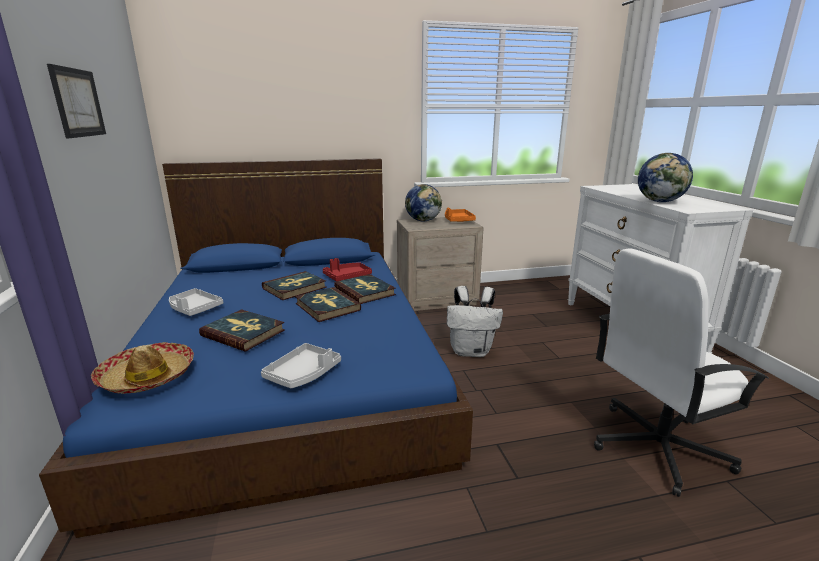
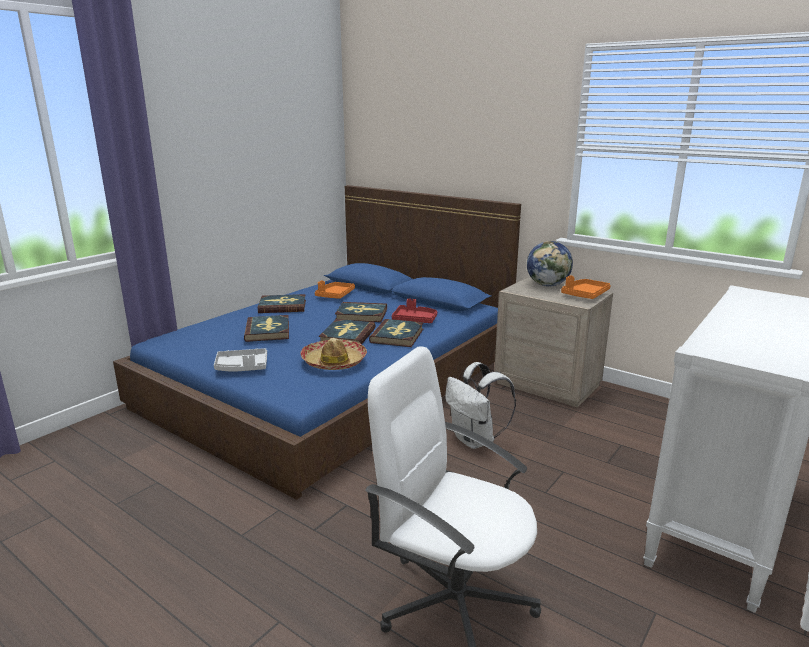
camera: 50 degrees right, 0 degrees up
(78, 102) = (237, 143): picture -> none
(147, 377) = (188, 334): hat -> hat (334, 362)
(194, 308) = (282, 306): grey tray -> book
(226, 282) = (335, 295): none -> orange tray
(660, 201) = (725, 331): globe -> none

